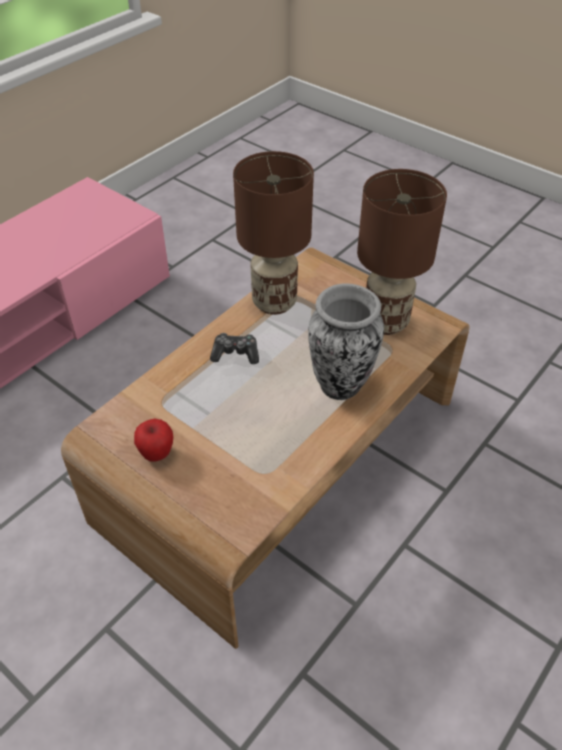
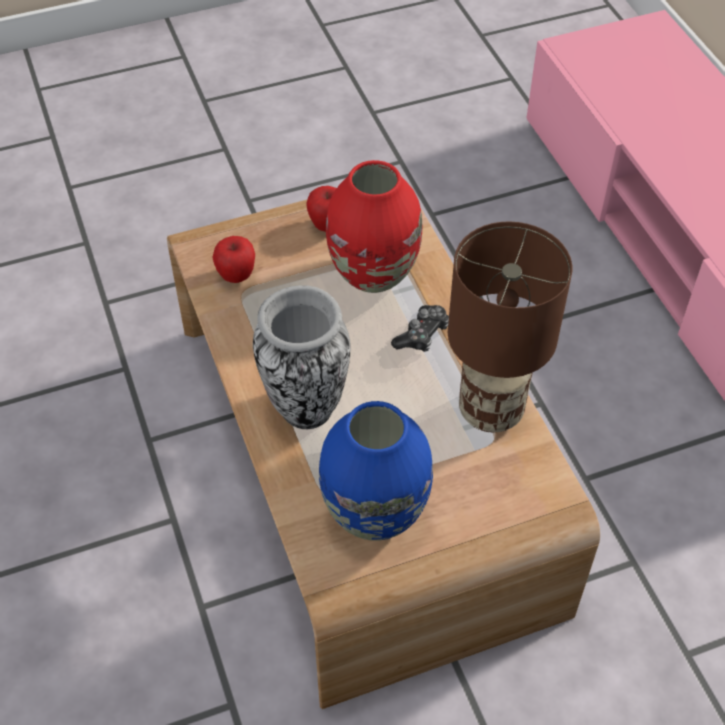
camera: 120 degrees right, 5 degrees up
(195, 402) = (373, 275): none -> red vase
(252, 486) = (236, 276): none -> apple
(386, 323) = (373, 513): brown table lamp -> blue vase

